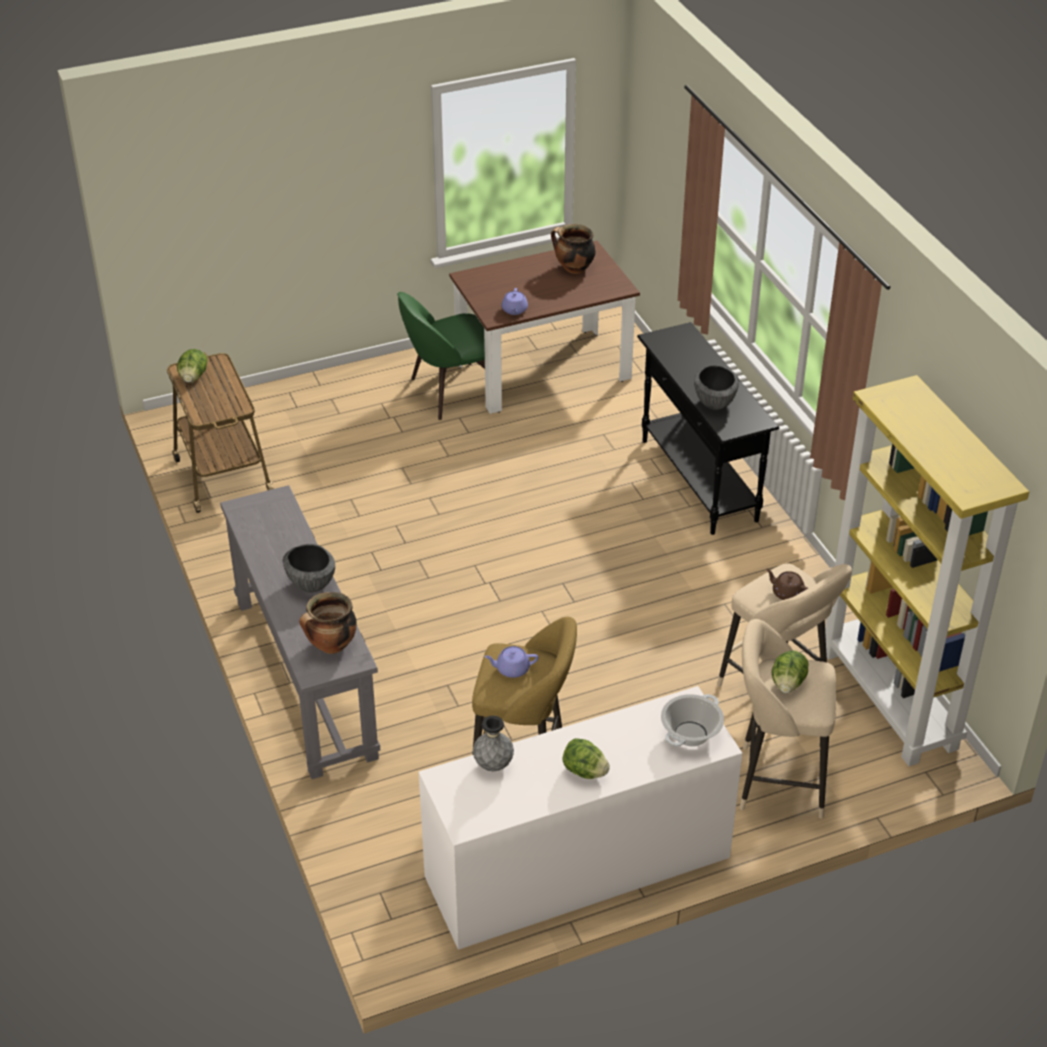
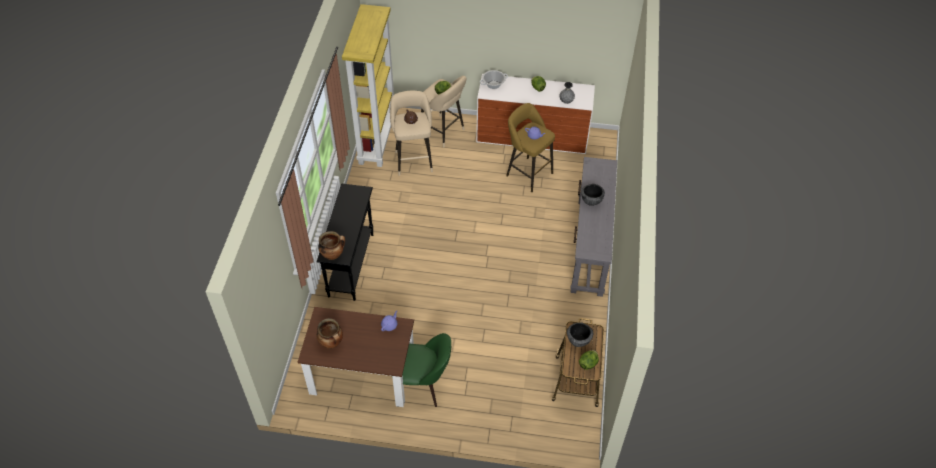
camera: 150 degrees left, 10 degrees up
(331, 646) = (597, 171): cooking pot -> cooking pot (333, 254)
(714, 403) = (355, 207): bowl -> bowl (578, 341)

